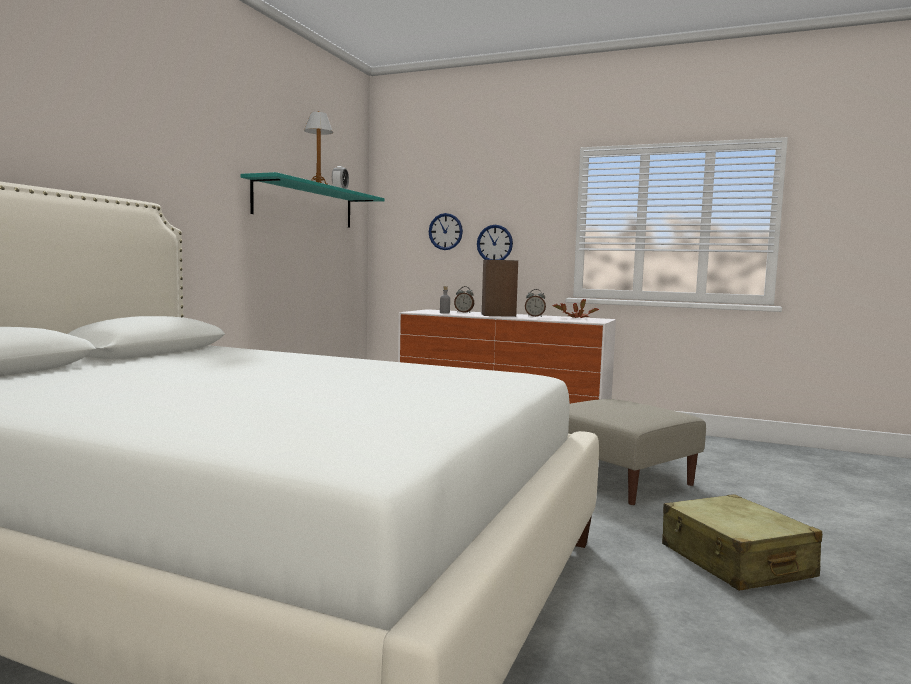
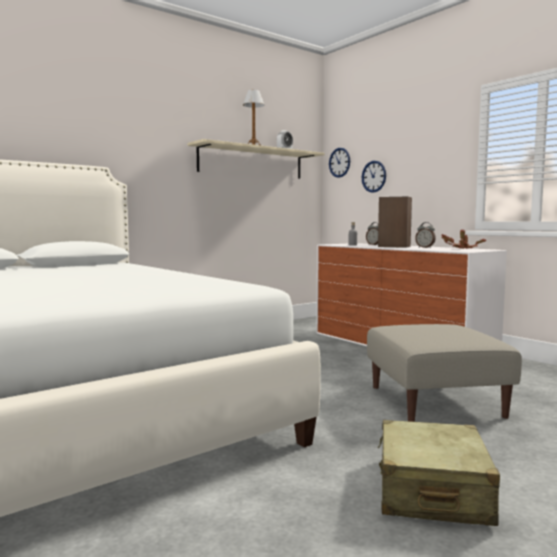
camera: 30 degrees right, 0 degrees up
(305, 204) = (252, 162): turquoise shelf -> beige shelf
(494, 243) = (410, 183): wall clock -> wall clock (339, 162)

